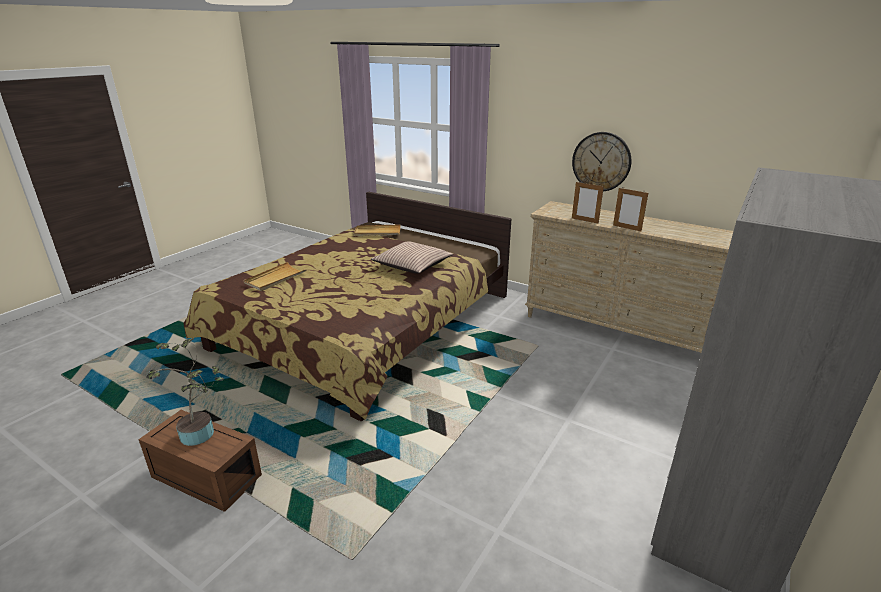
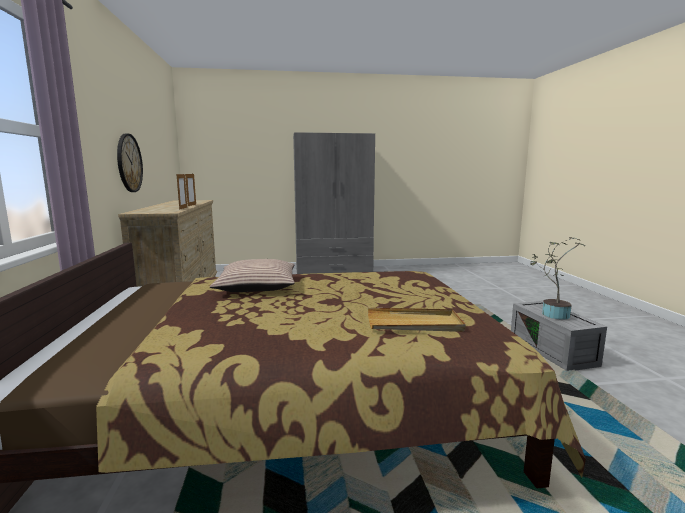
camera: 130 degrees left, 15 degrees down
(204, 477) = (554, 351): brown storage box -> grey storage box
(377, 232) = (134, 338): beige tray -> none

